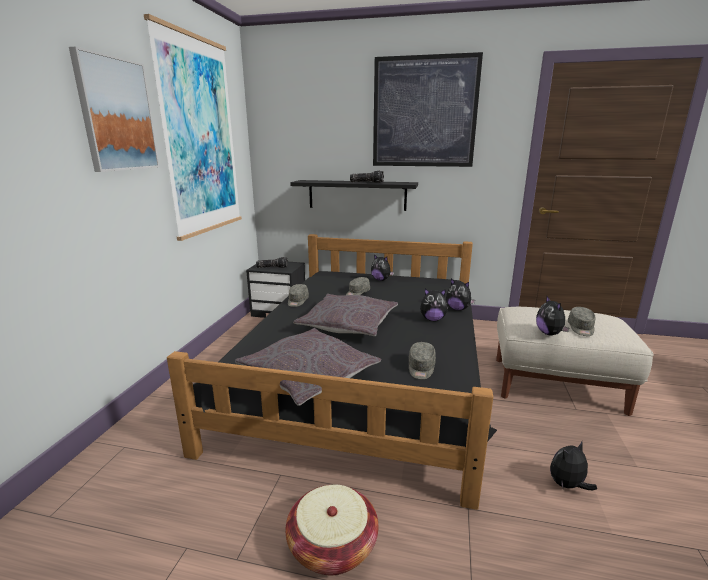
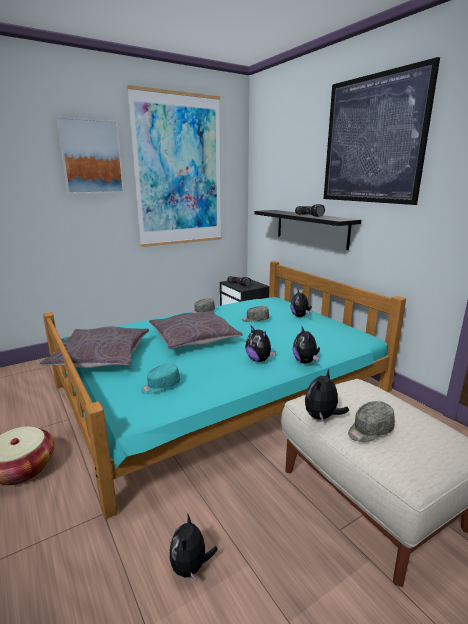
camera: 45 degrees right, 0 degrees up
(364, 370) = (220, 388): black bed -> turquoise bed
(421, 368) = (160, 386): grey cap -> turquoise cap
(567, 485) = (191, 567): plush toy -> plush toy turned 105 degrees counterclockwise

